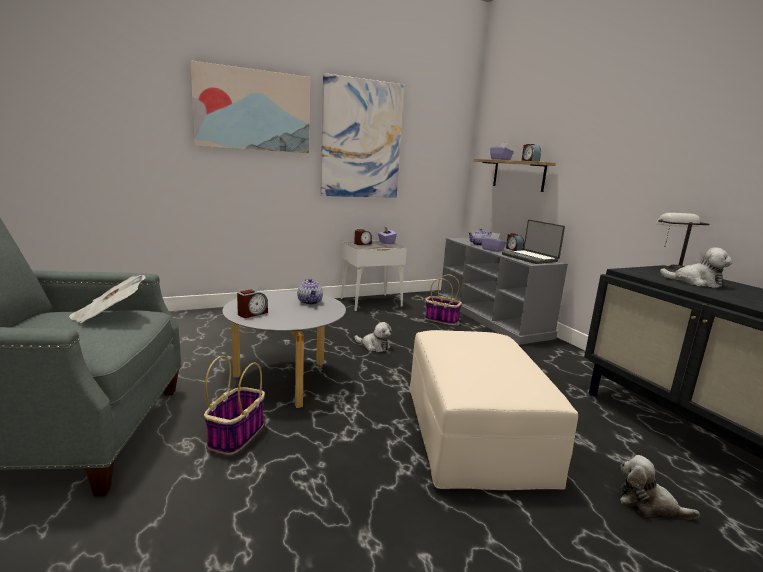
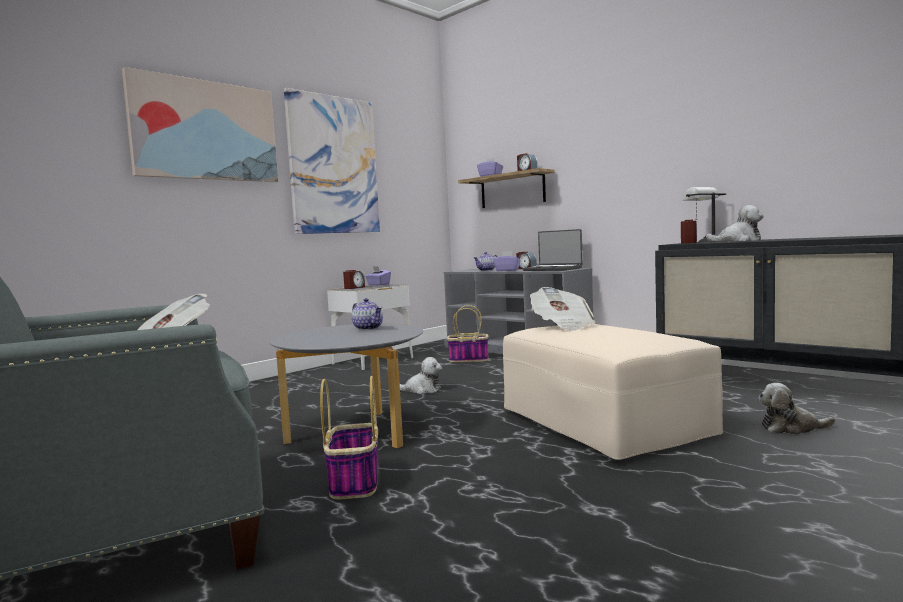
camera: 20 degrees left, 10 degrees down
(252, 313) = (318, 341): alarm clock -> alarm clock (688, 243)
(462, 339) = (562, 326): none -> newspaper

